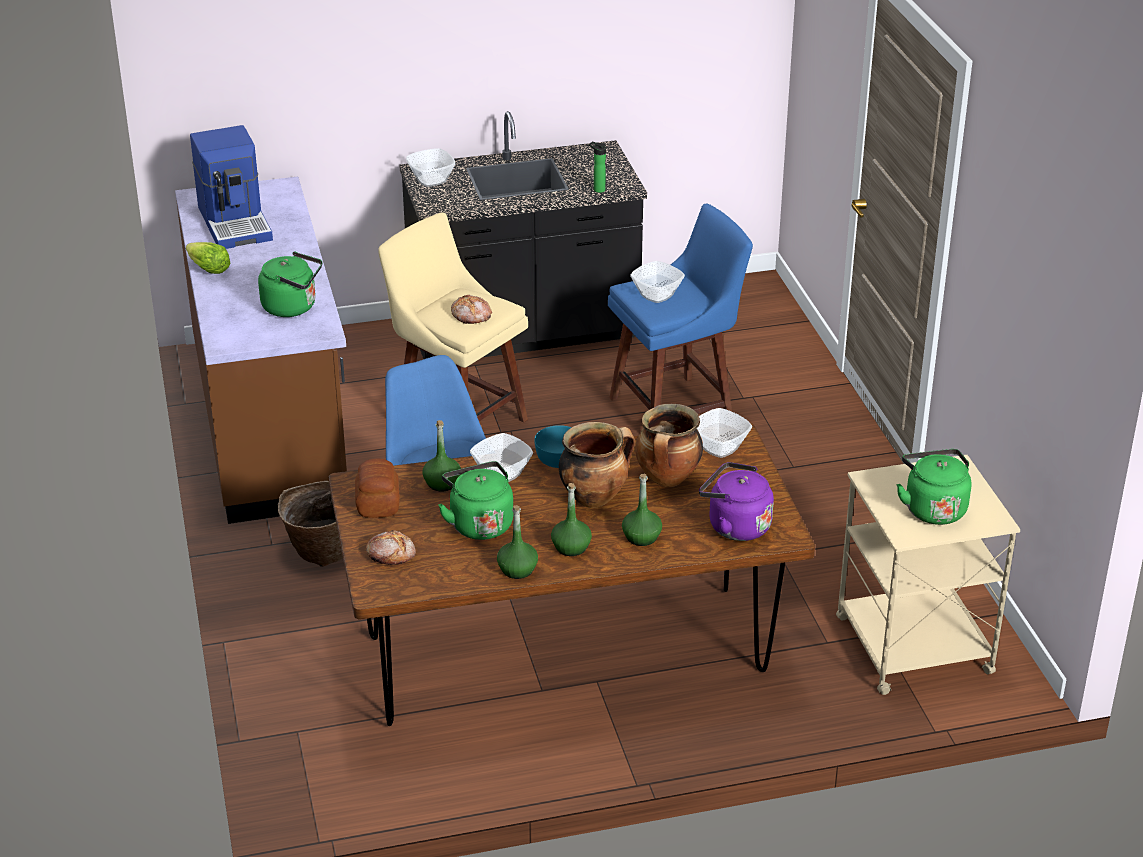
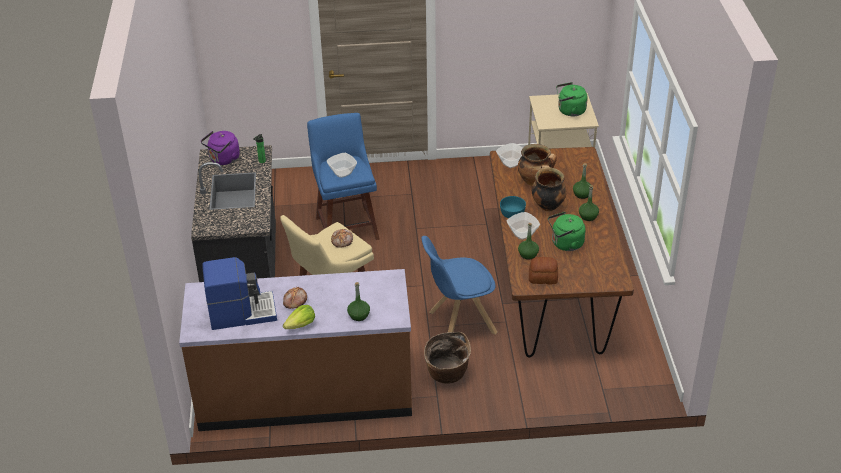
camera: 80 degrees left, 5 degrees up
(293, 307) = (362, 288): green kettle -> none
(391, 554) = (589, 275): bread -> bread (294, 301)
(430, 180) = (219, 224): bowl -> none
(517, 569) = (605, 234): green bottle -> green bottle (358, 315)
(735, 526) = (576, 166): purple kettle -> purple kettle (223, 160)

